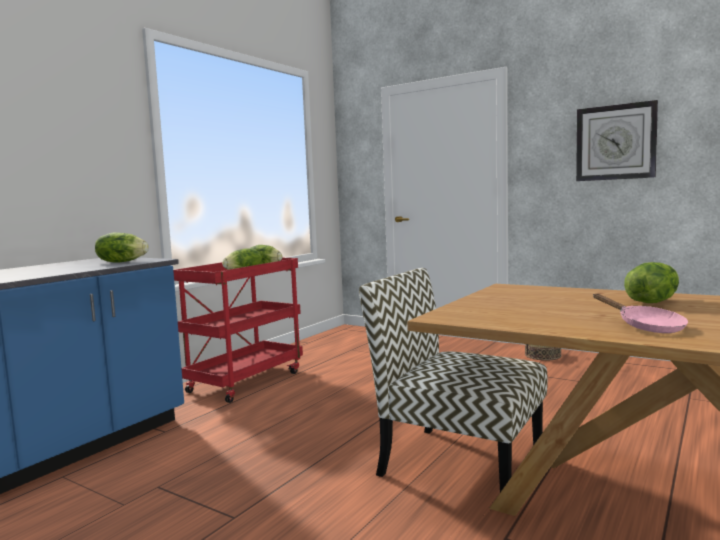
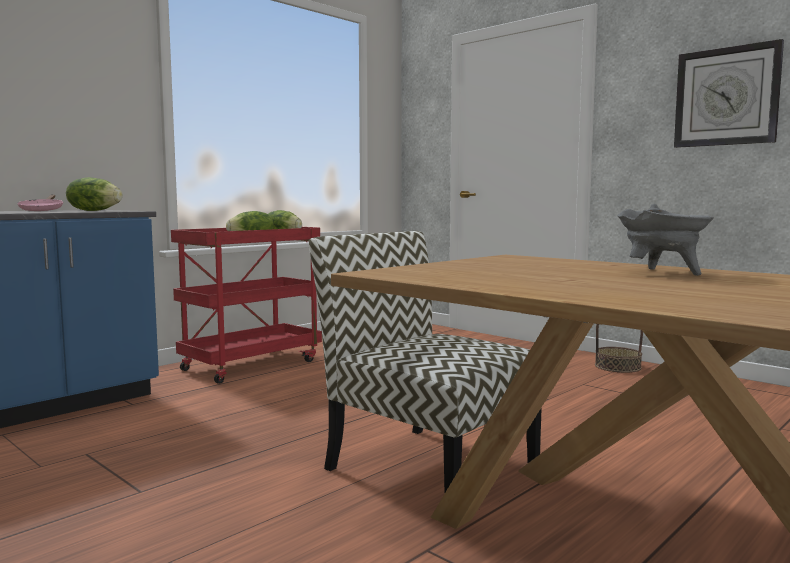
camera: 10 degrees right, 0 degrees up
(645, 326) = (601, 289): pink frying pan -> pink frying pan (42, 210)
(652, 302) = (662, 273): lettuce -> grey cooking pot

